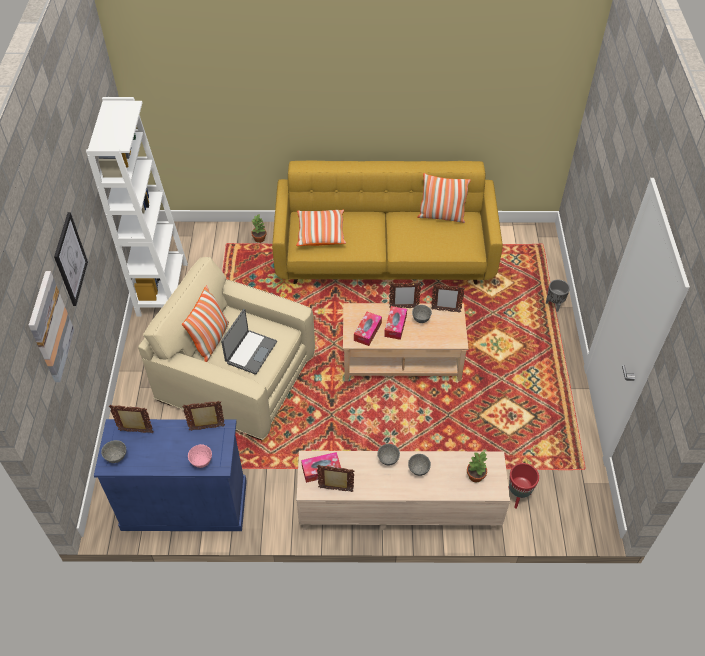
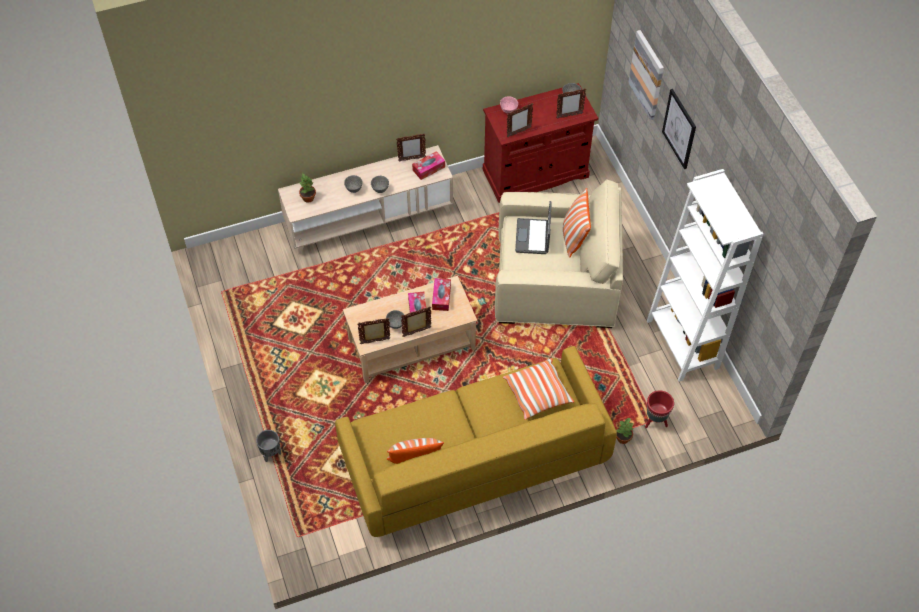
camera: 160 degrees right, 5 degrees up
(185, 504) = (535, 173): blue cabinet -> red cabinet
(517, 496) = (275, 254): red planter -> red planter (655, 421)

